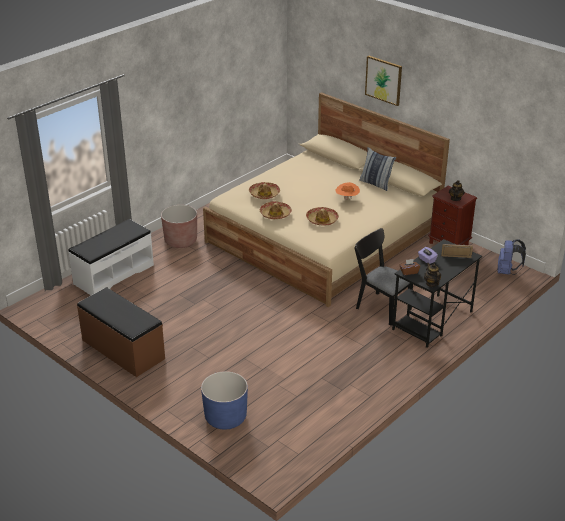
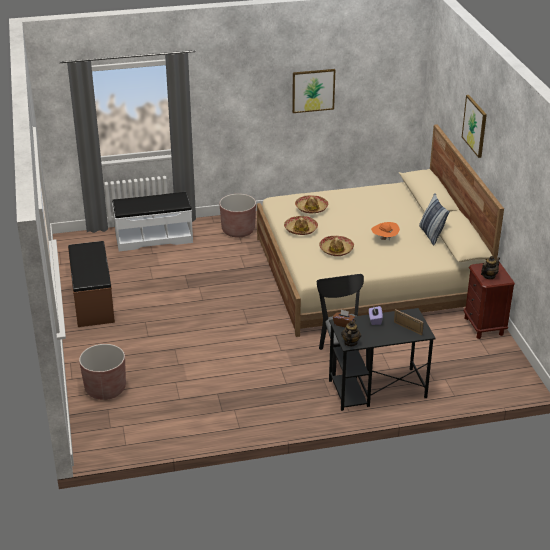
camera: 35 degrees right, 0 degrees up
(211, 90) = (313, 90): none -> picture
(225, 417) = (105, 389): blue planter -> brown planter
(507, 272) = (512, 377): blue backpack -> none

